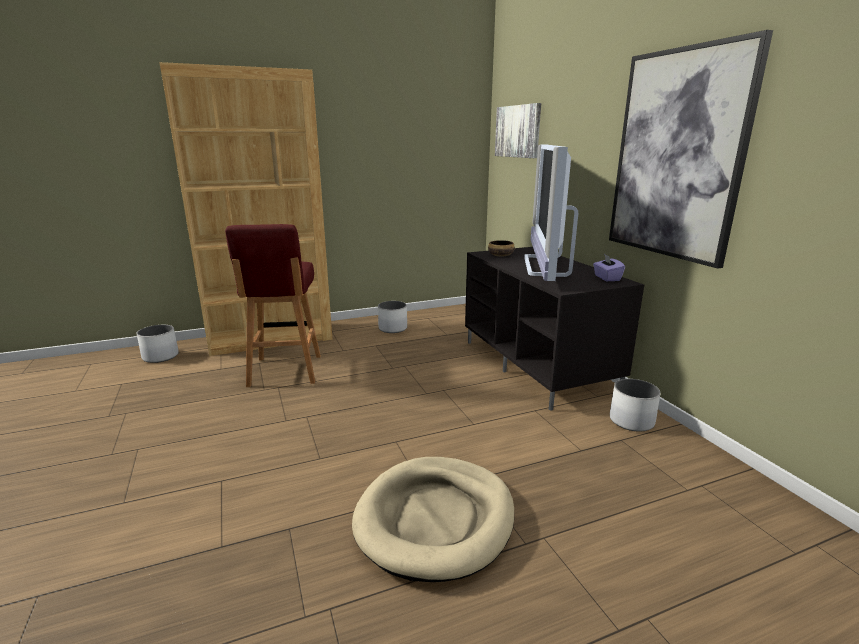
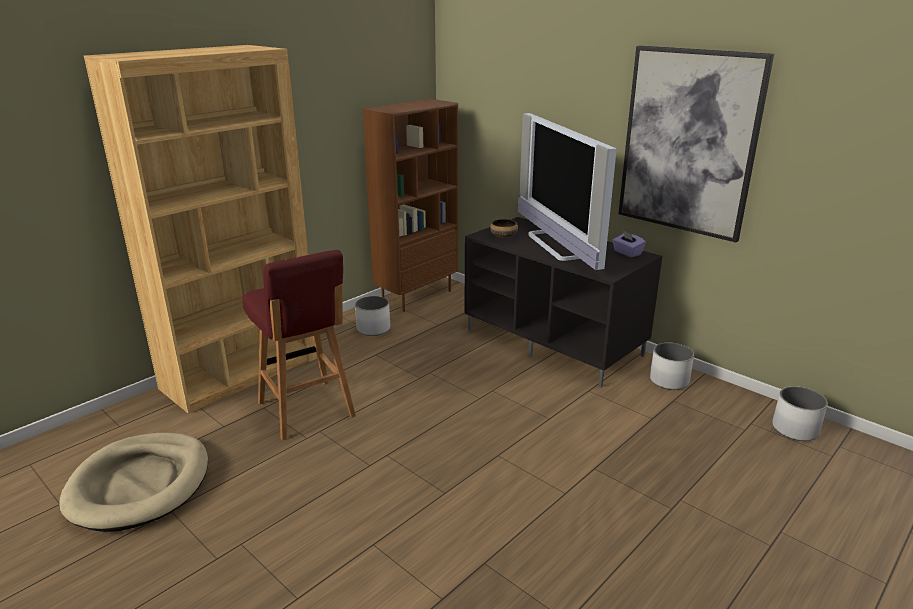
camera: 25 degrees left, 5 degrees up
(161, 356) = (122, 430): white planter -> white planter (795, 429)
(435, 519) = (593, 513): beige dog bed -> beige dog bed (140, 484)
(450, 313) = (416, 296): none -> brown bookcase
(518, 131) = (483, 91): picture -> none

